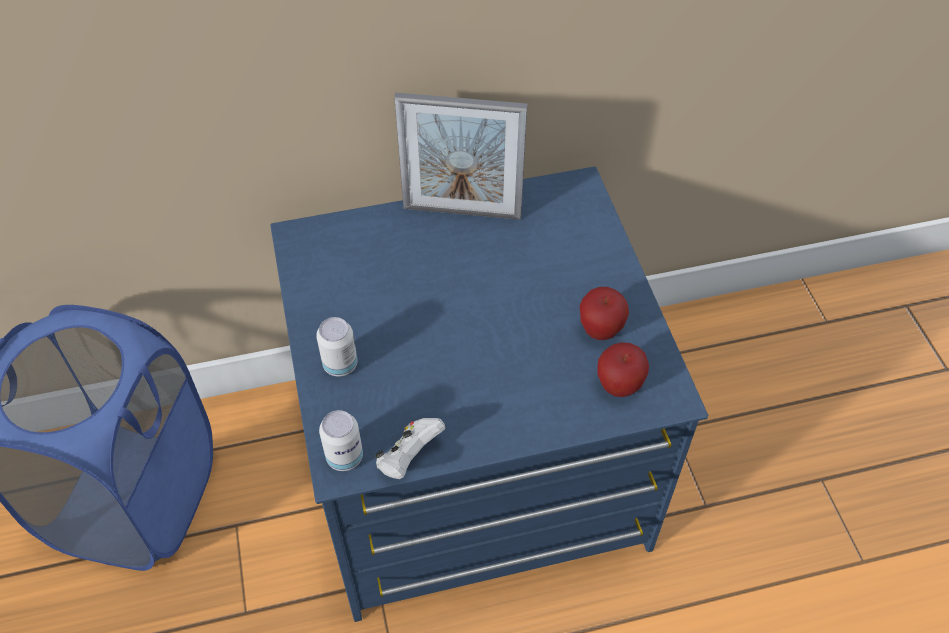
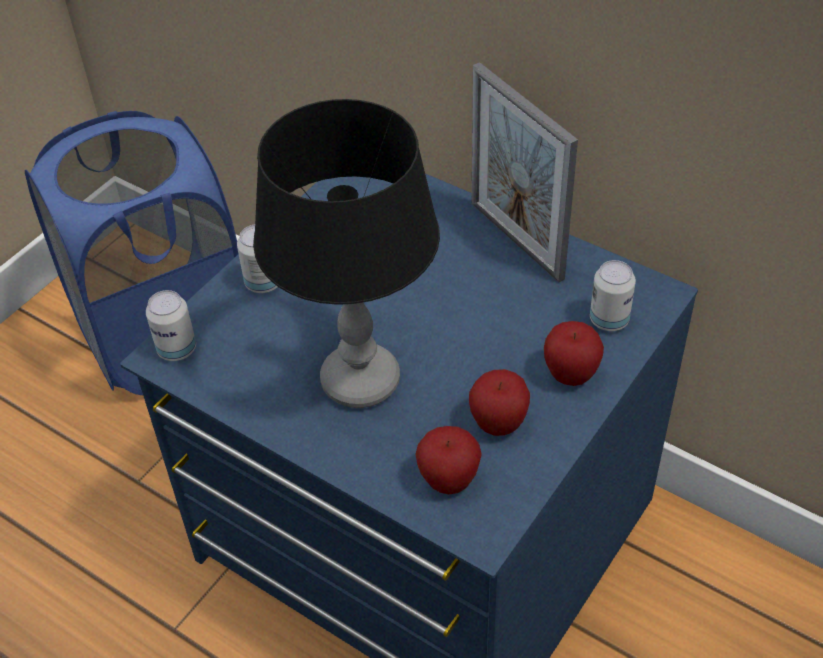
camera: 50 degrees right, 5 degrees down
(409, 458) = (216, 389): white game controller -> none
(491, 373) = (361, 381): none -> black table lamp
(576, 220) = (609, 320): none -> can
(598, 269) = (570, 375): none -> apple

